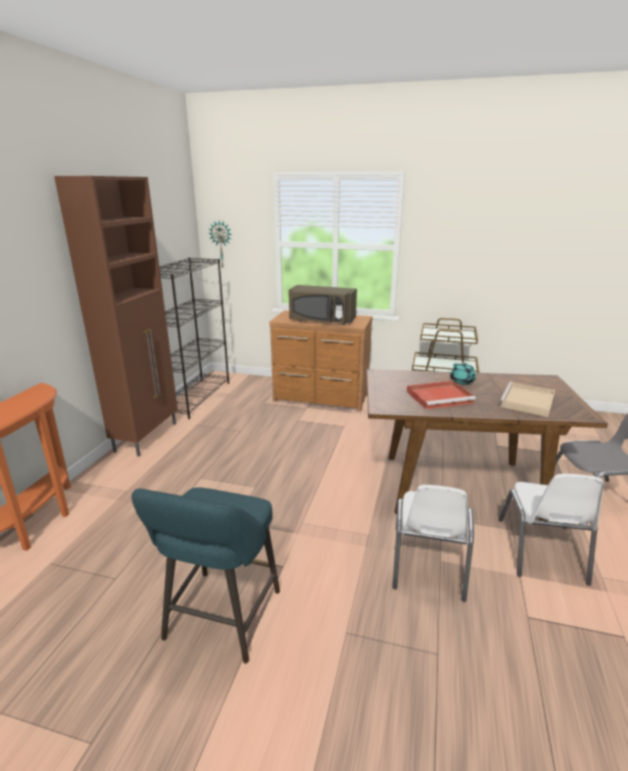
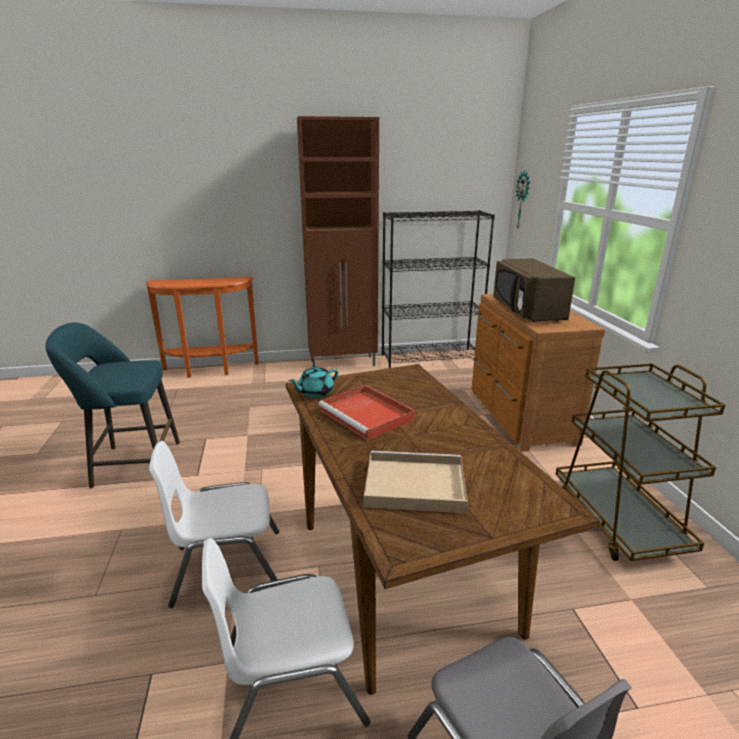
camera: 65 degrees right, 0 degrees up
(462, 381) = (444, 425): turquoise teapot -> turquoise teapot (315, 393)

